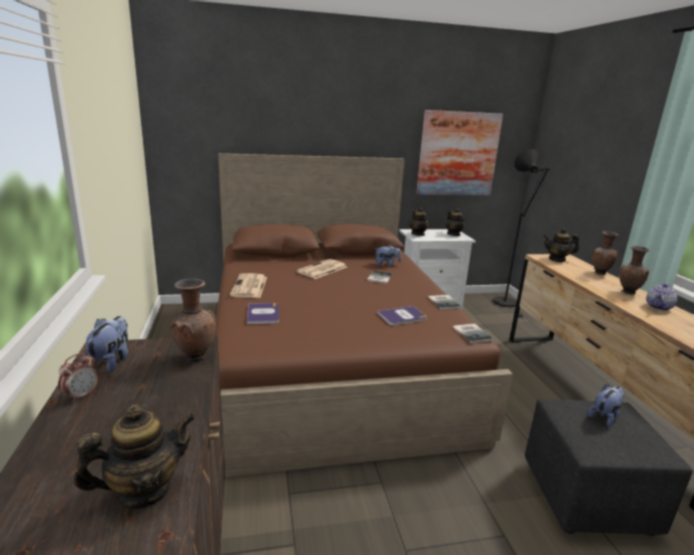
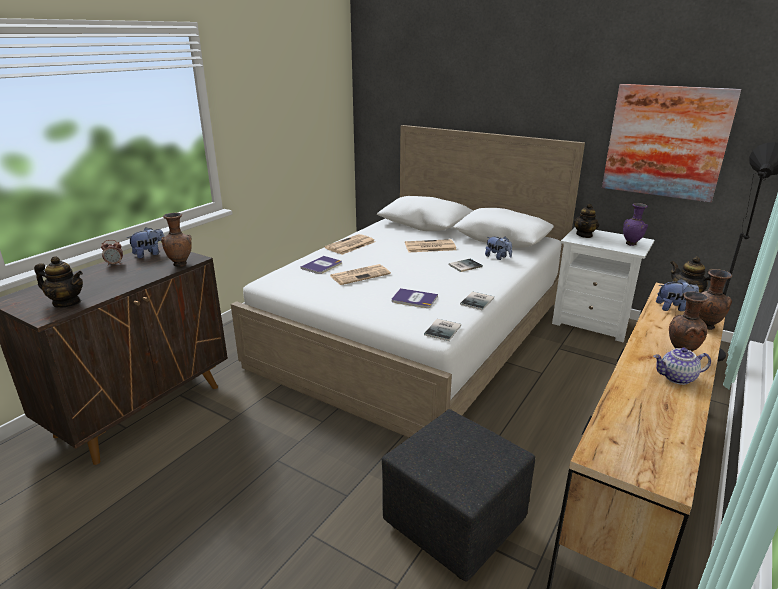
camera: 45 degrees right, 5 degrees up
(317, 311) = (360, 275): none -> newspaper
(330, 358) = (417, 332): brown bed -> white bed
(453, 234) = (631, 244): teapot -> purple vase
(604, 416) = (476, 447): plush toy -> plush toy (674, 308)

